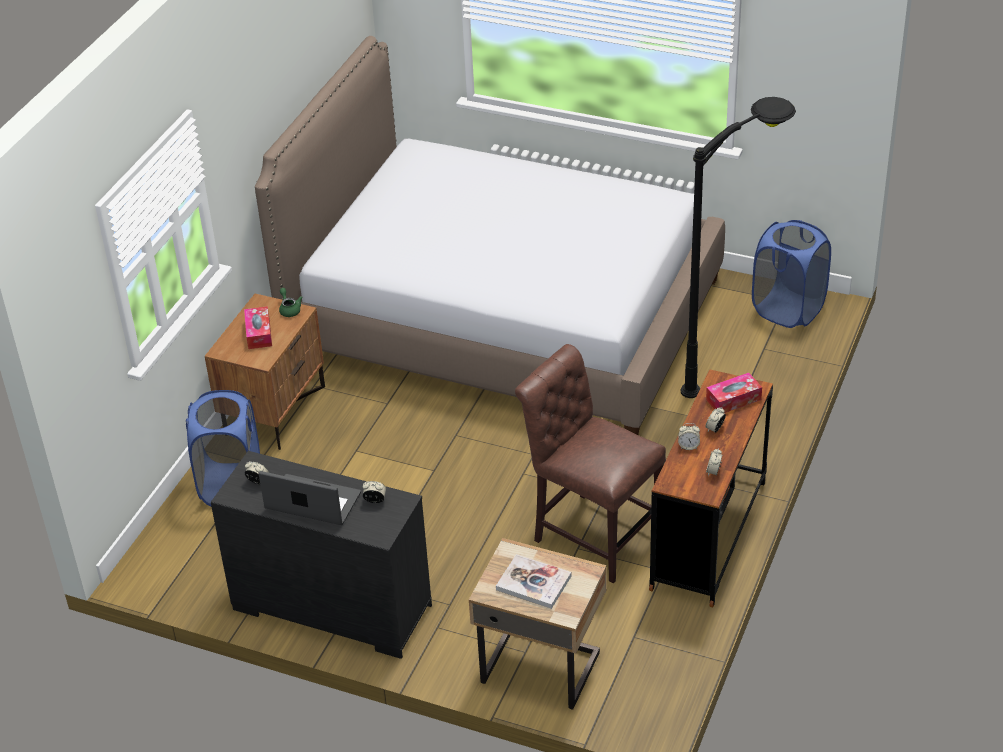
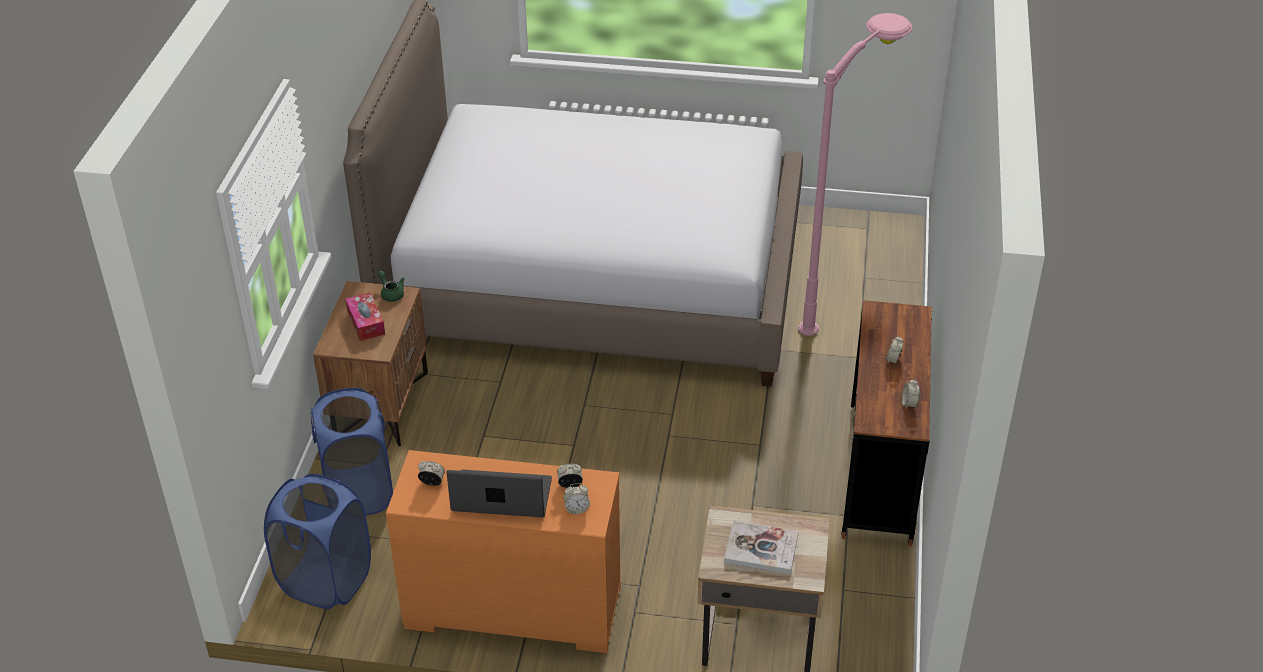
camera: 15 degrees left, 0 degrees up
(331, 608) = (512, 610): black dresser -> orange dresser
(592, 533) = (761, 487): brown chair -> none
(688, 446) = (873, 381): alarm clock -> alarm clock (576, 509)
(733, 399) = (899, 327): tissue box -> none
(737, 366) = (845, 298): black floor lamp -> pink floor lamp
(788, 310) = (873, 237): blue laundry basket -> blue laundry basket (325, 580)

